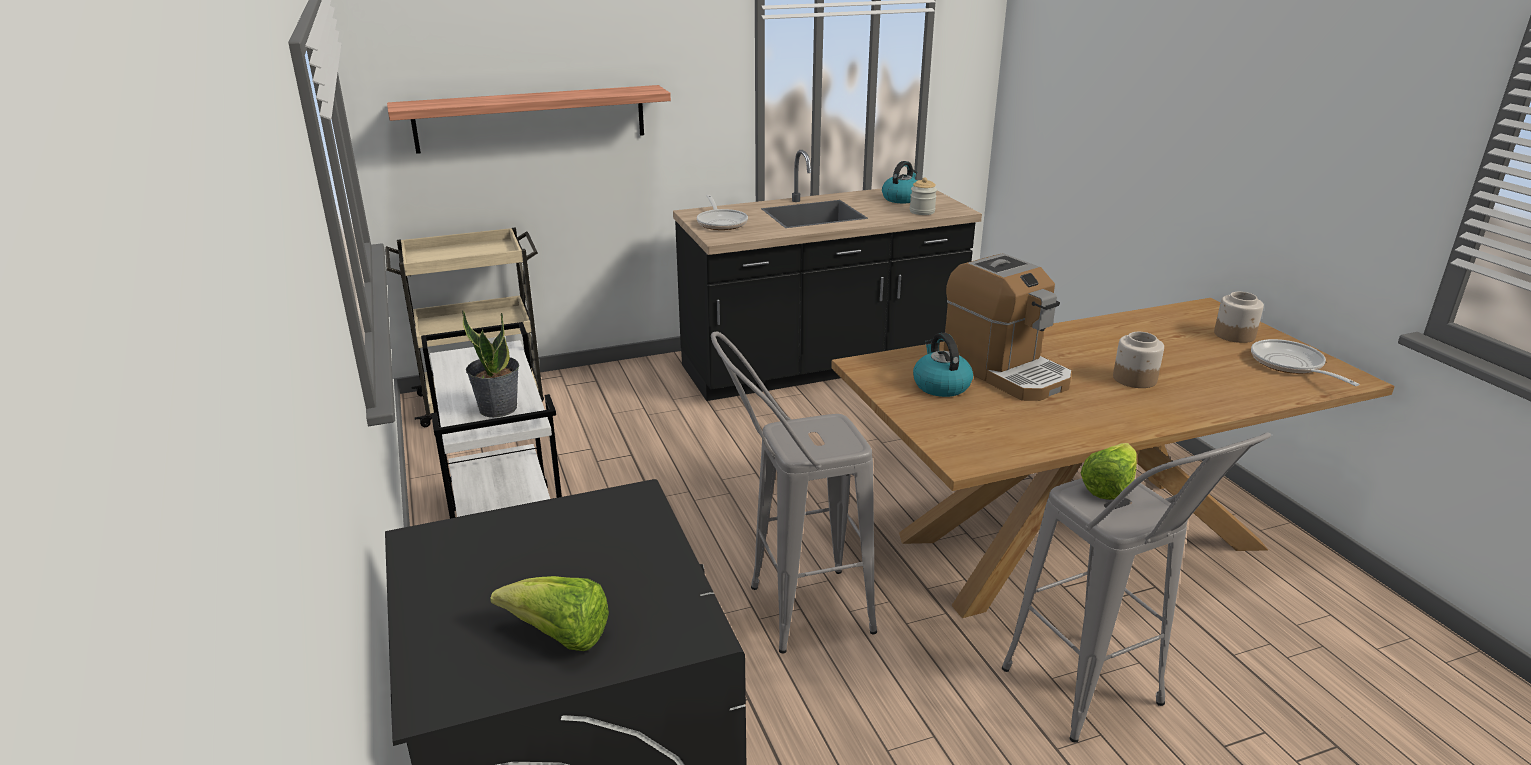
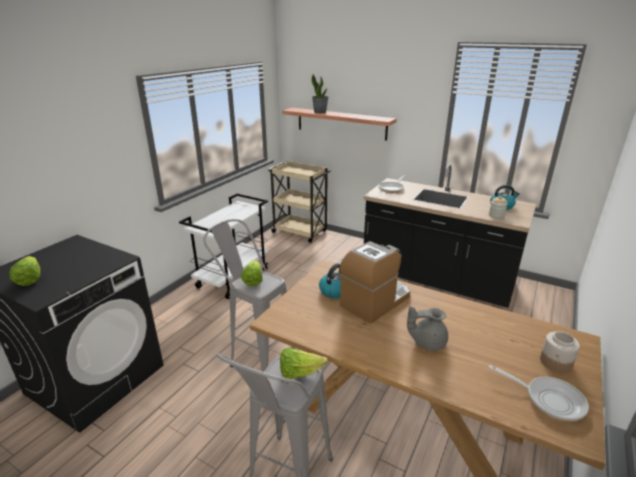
camera: 50 degrees right, 0 degrees up
(498, 408) = (215, 224): potted plant -> potted plant (320, 112)
(803, 439) = (253, 280): none -> lettuce
(1005, 371) = (375, 301): coffee machine -> coffee machine turned 150 degrees counterclockwise
(1134, 379) = (427, 342): jar -> grey teapot
(1290, 365) = (549, 399): frying pan -> frying pan turned 90 degrees clockwise

